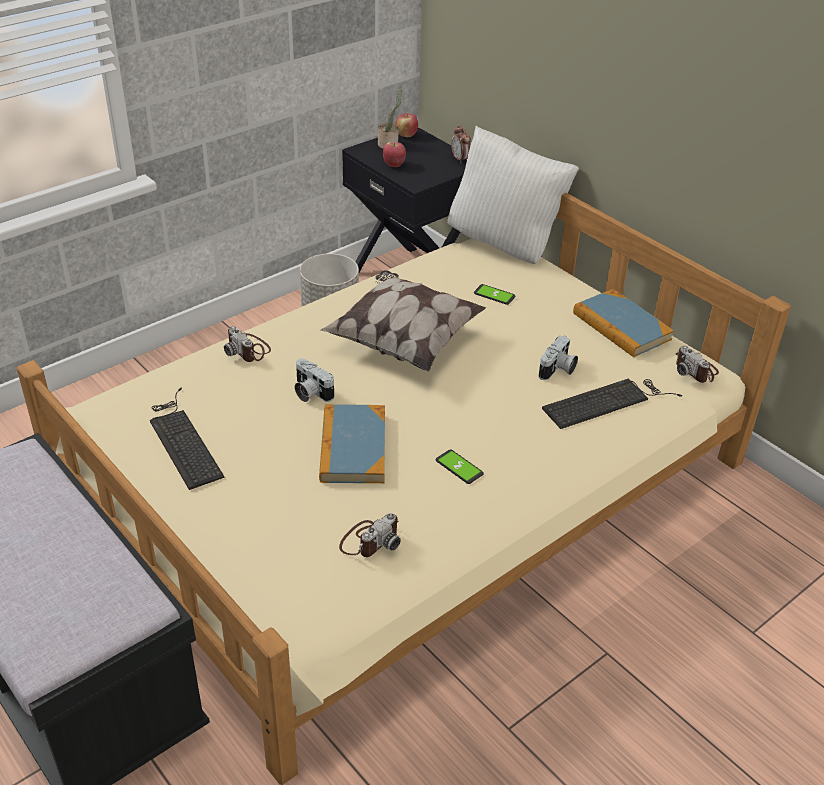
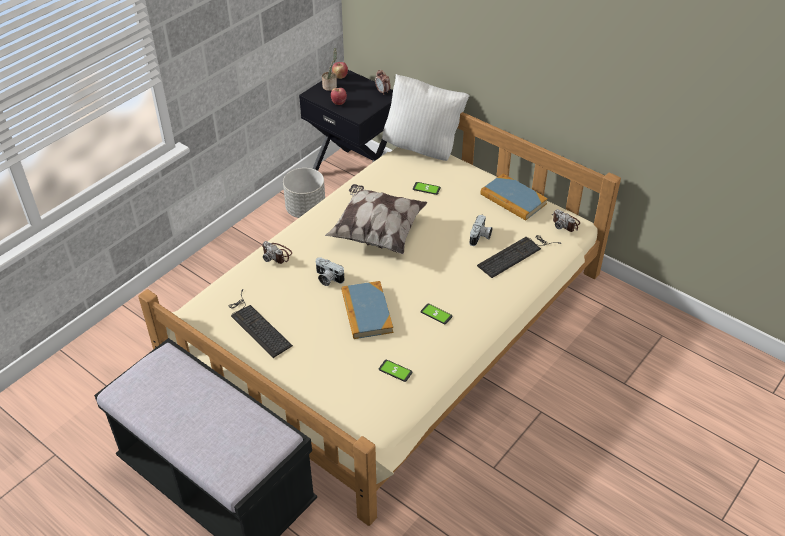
camera: 10 degrees left, 5 degrees up
(370, 540) = (395, 371): camera -> phone

